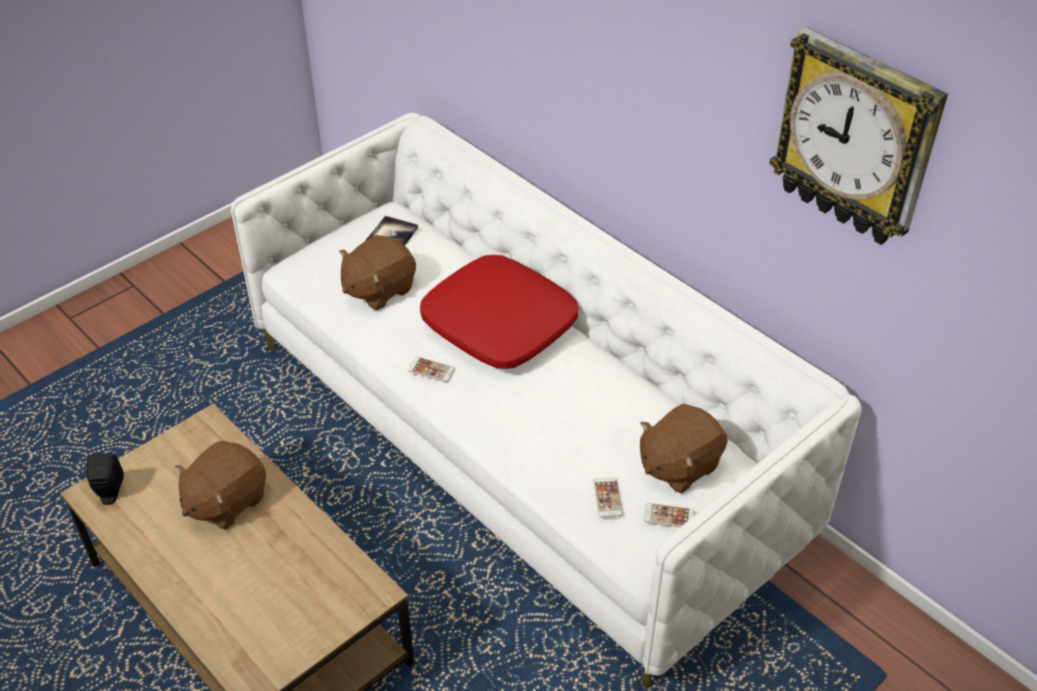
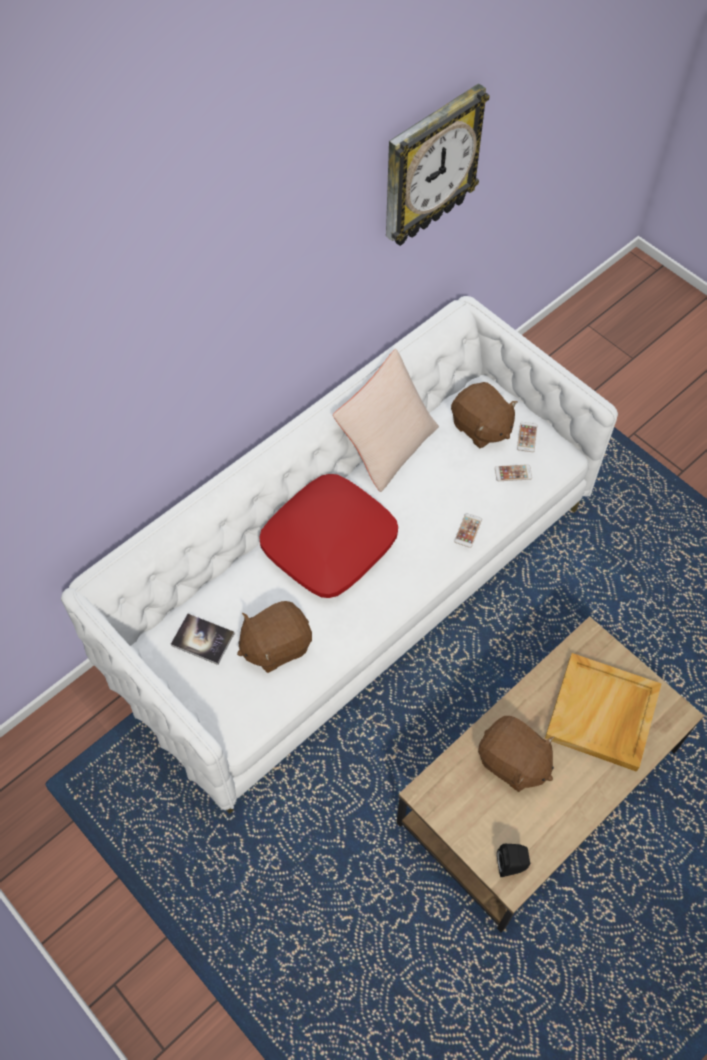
camera: 90 degrees left, 15 degrees up
(268, 595) = (602, 714): none -> beige tray
(378, 289) = (276, 645): brown plush toy -> brown plush toy turned 105 degrees clockwise
(431, 370) = (382, 595): phone -> phone (468, 530)
(641, 373) = (386, 444): none -> beige pillow

